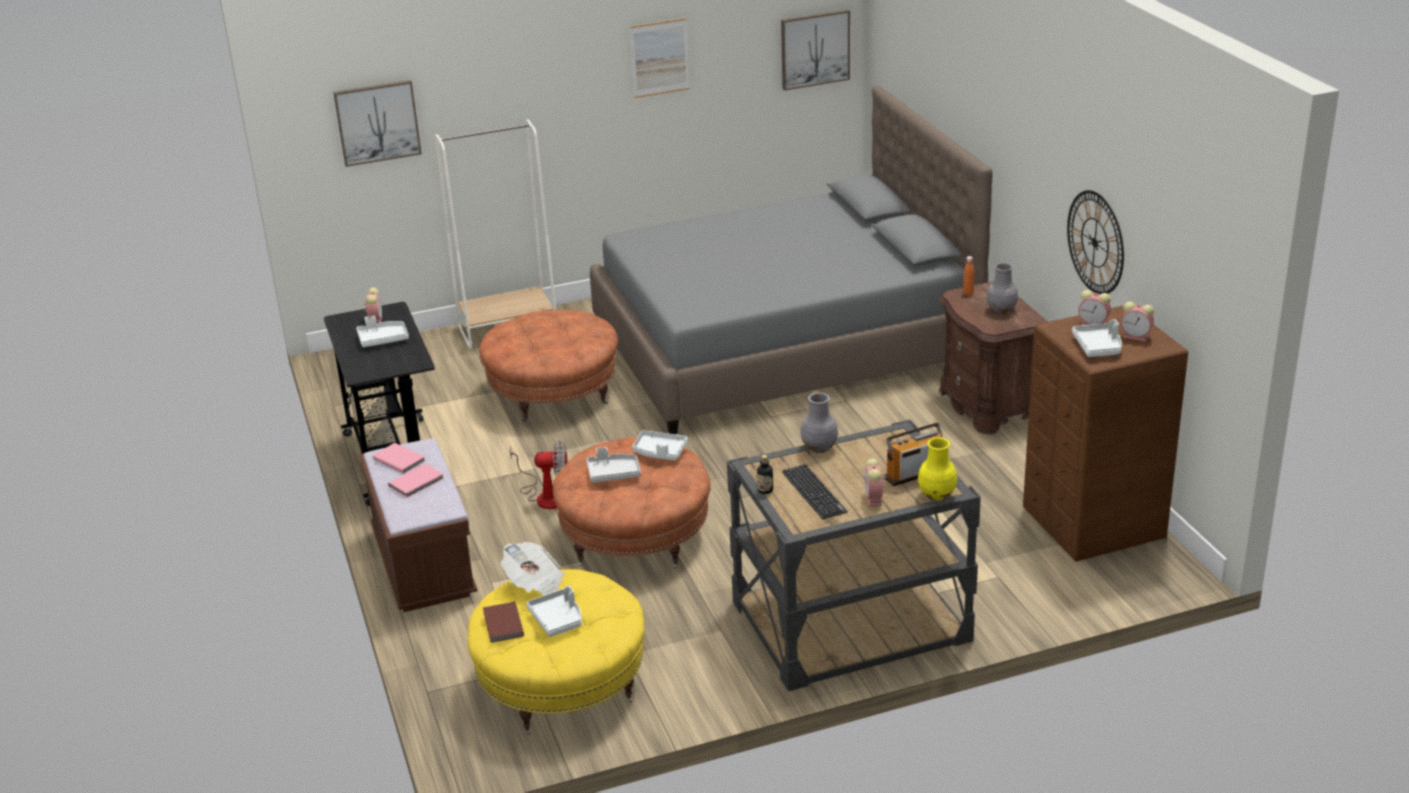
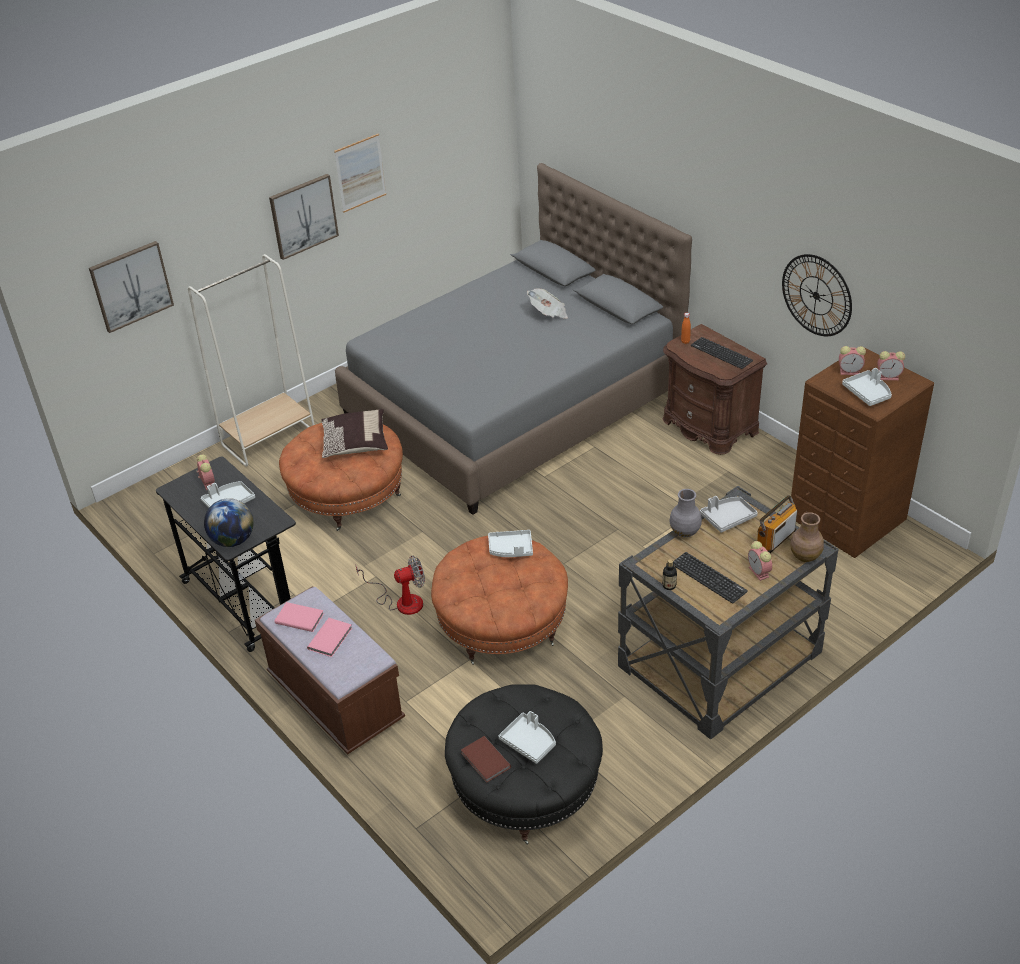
camera: 20 degrees left, 10 degrees up
(364, 370) = (233, 540): none -> globe
(535, 583) = (487, 711): newspaper -> newspaper (548, 313)
(561, 684) = (525, 786): yellow ottoman -> black ottoman
(566, 332) = (355, 443): none -> pillow
(613, 473) = (485, 581): grey tray -> grey tray (727, 518)
(815, 49) = (478, 138): picture -> picture (303, 216)
(936, 494) = (805, 556): yellow vase -> brown vase
(1001, 310) = (721, 353): grey vase -> keyboard

